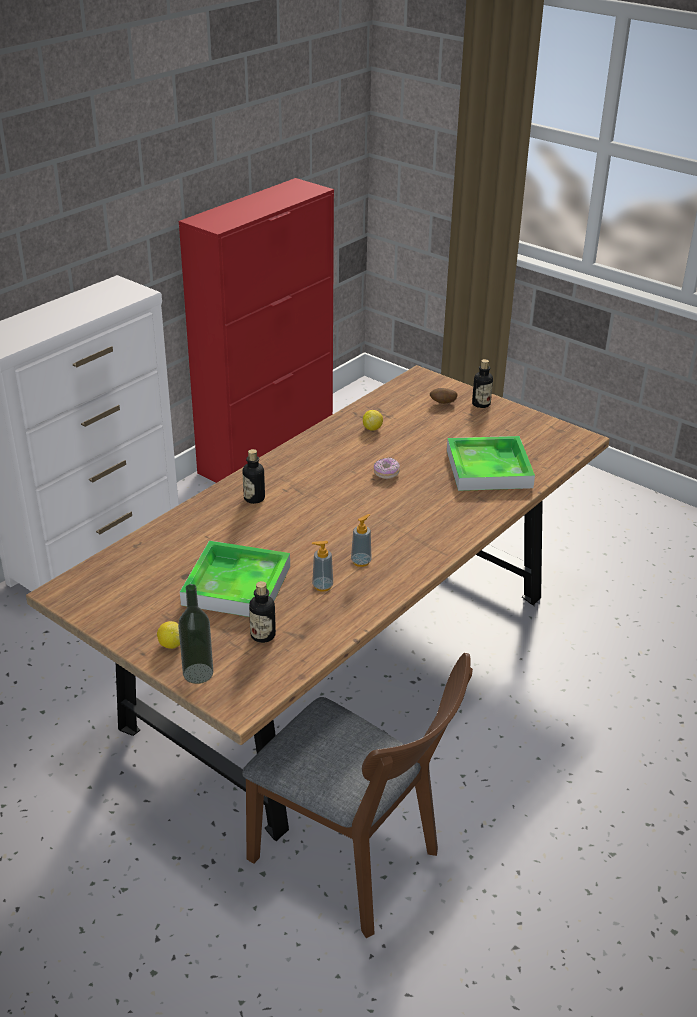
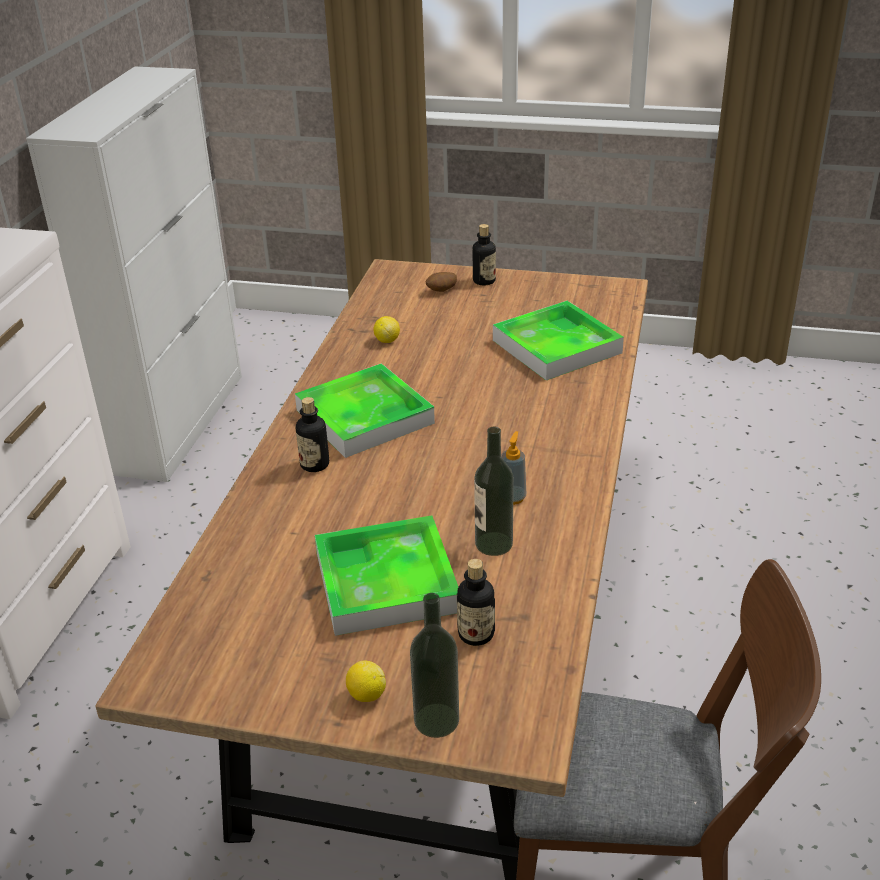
camera: 25 degrees left, 0 degrees up
(267, 450) = (180, 422): red cabinet -> white cabinet
(312, 477) = (364, 416): none -> tray
(322, 586) = (493, 544): soap dispenser -> bottle
(386, 473) = (448, 386): donut -> none

